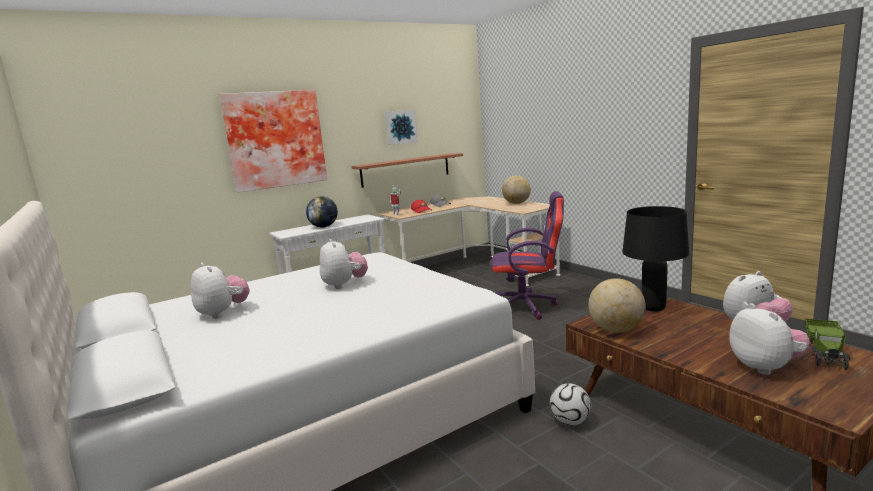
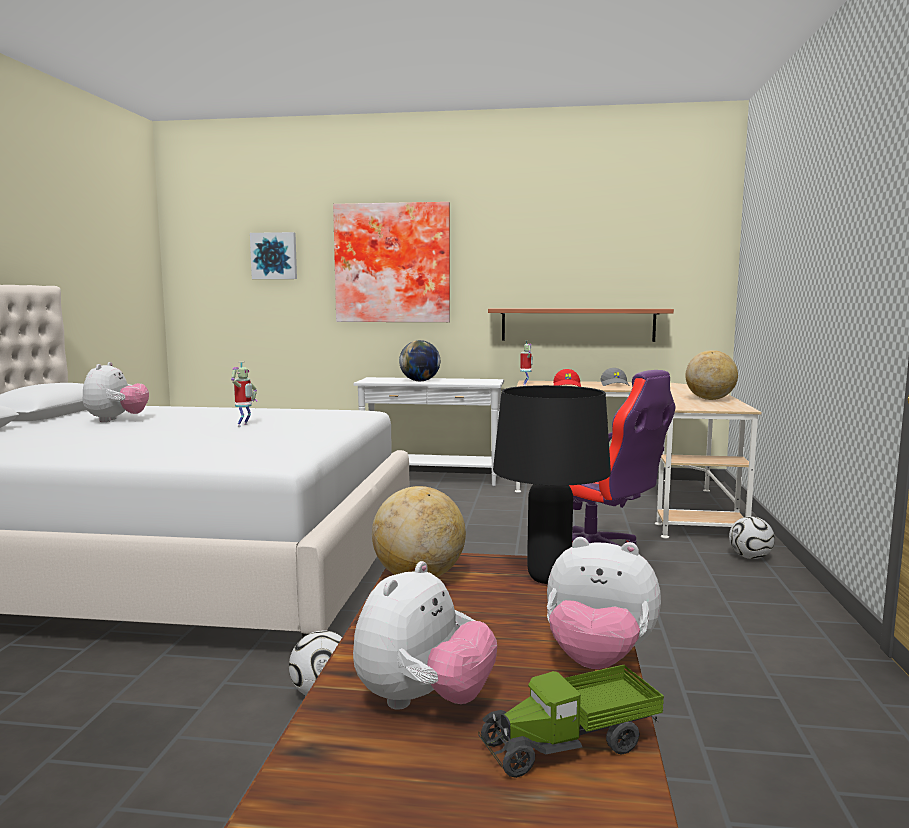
camera: 40 degrees right, 5 degrees down
(344, 285) = (244, 425): plush toy -> toy robot
(400, 127) = (577, 260): picture -> picture (274, 256)
(575, 282) = (750, 557): none -> football

